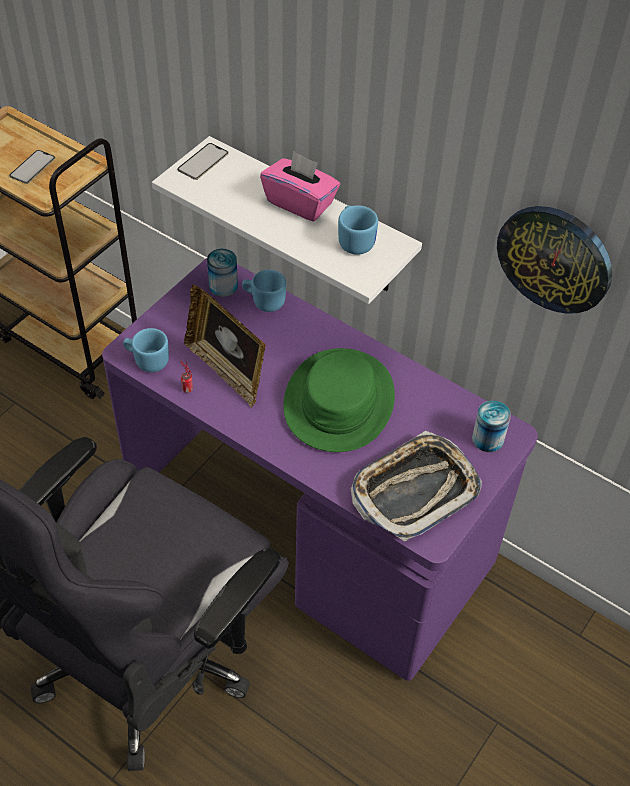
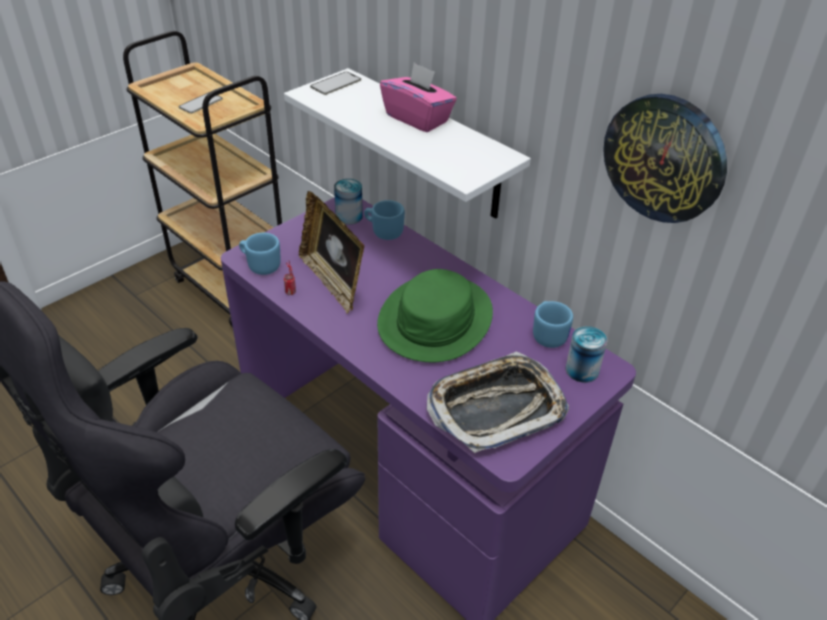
camera: 10 degrees right, 10 degrees down
(355, 240) = (463, 149): blue mug -> blue mug (548, 334)

